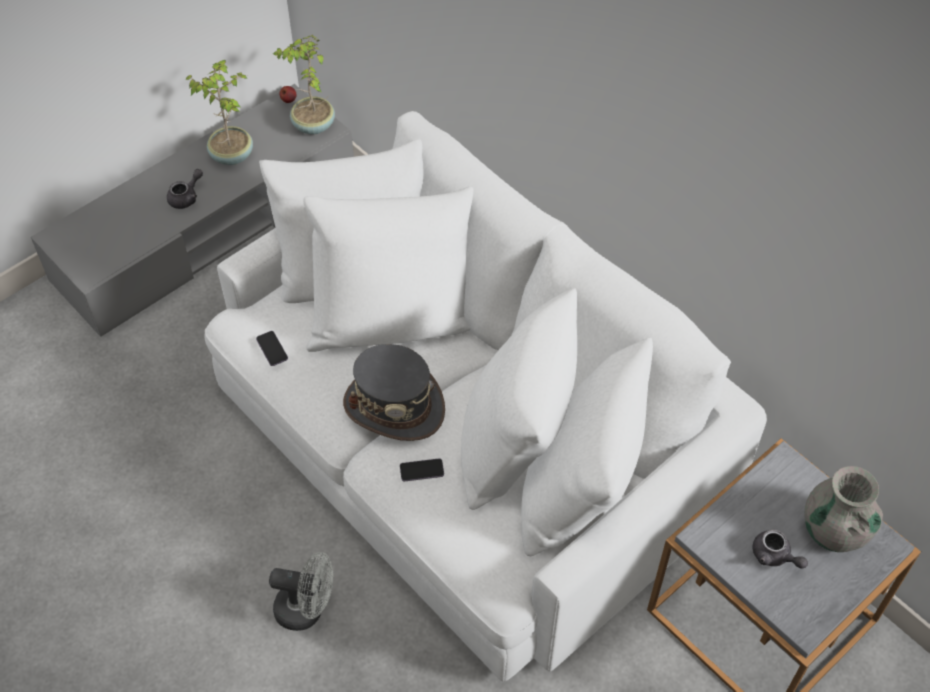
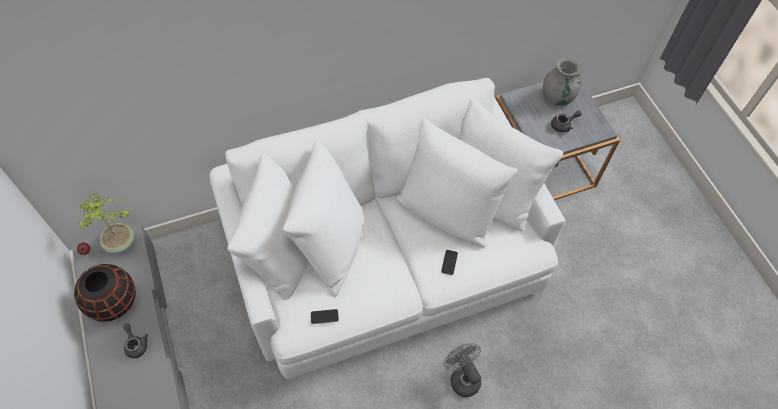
camera: 70 degrees left, 5 degrees up
(232, 155) = (114, 303): potted plant -> black vase
(307, 610) = (462, 377): grey fan -> grey fan turned 60 degrees counterclockwise
(394, 406) = (399, 262): grey hat -> none

